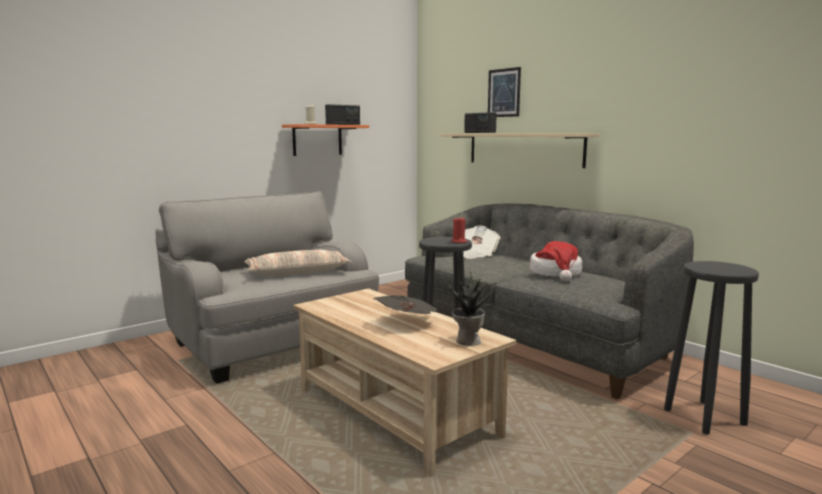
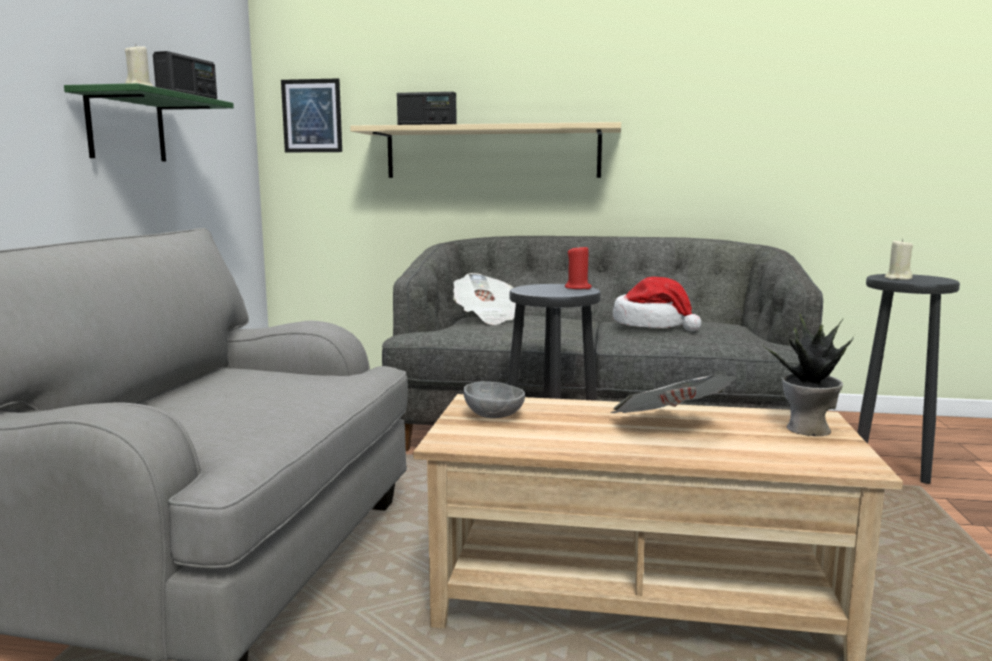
camera: 40 degrees left, 0 degrees up
(297, 272) = (277, 393): pillow -> none
(317, 140) = (126, 127): orange shelf -> green shelf
(355, 300) = (495, 415): none -> grey bowl
(504, 93) = (449, 64): picture -> picture (312, 116)
(704, 266) = (897, 278): none -> beige candle

